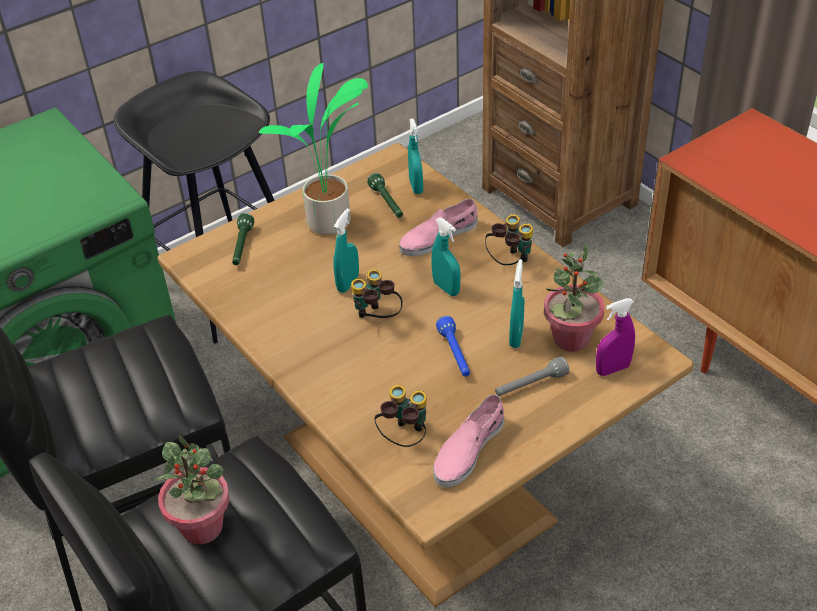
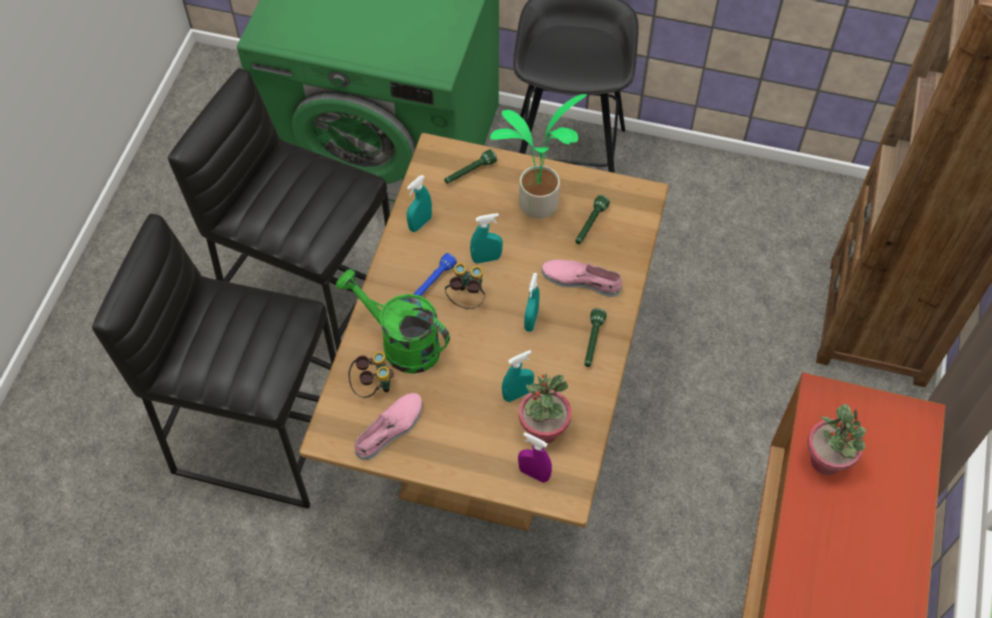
camera: 50 degrees right, 15 degrees up
(203, 527) = (224, 327): potted plant -> potted plant (826, 461)
(377, 390) = (401, 343): none -> green watering can
(416, 187) = (625, 230): turquoise spray bottle -> turquoise spray bottle (420, 223)
(455, 354) = (470, 367): blue flashlight -> blue flashlight (432, 282)
(468, 449) = (390, 429): pink shoe -> pink shoe turned 135 degrees clockwise
(509, 262) = (592, 342): binoculars -> green flashlight
(530, 385) = (477, 431): grey flashlight -> none

